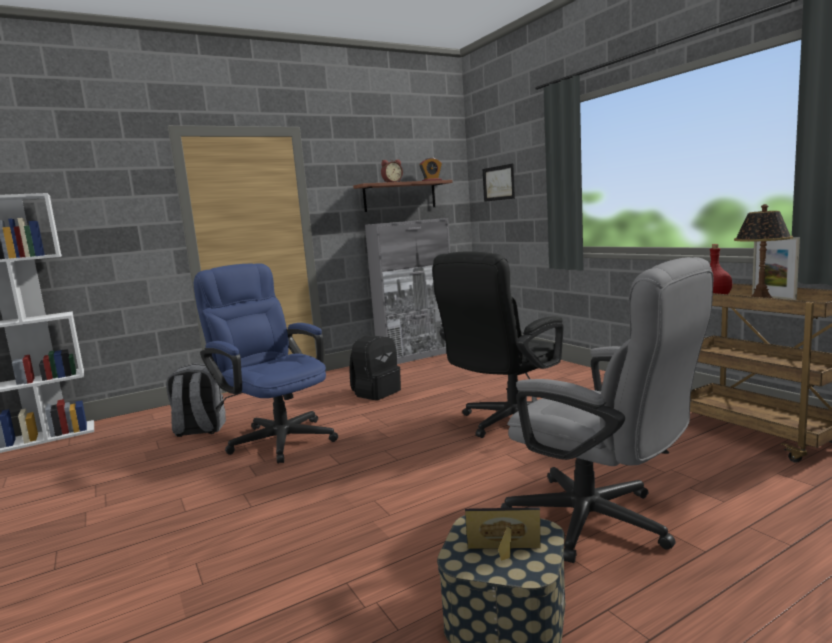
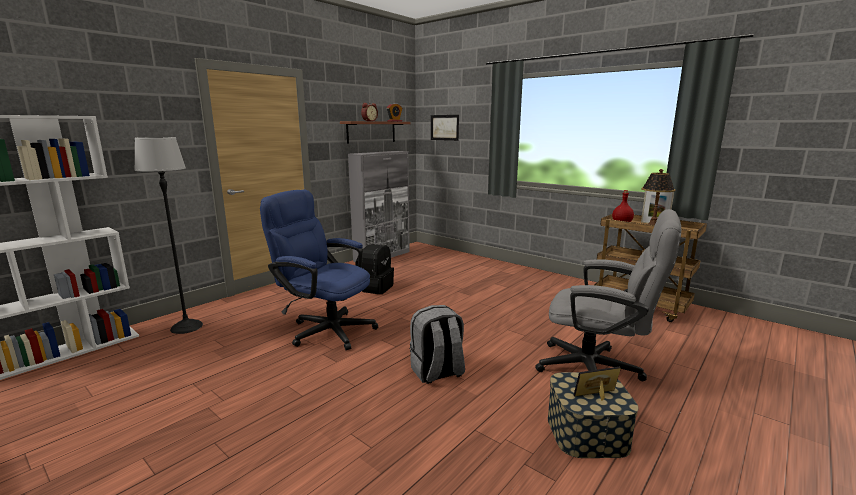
camera: 20 degrees left, 5 degrees up
(143, 425) = (187, 327): none -> floor lamp
(199, 430) = (248, 327): grey backpack -> grey backpack (437, 372)
(506, 423) = (490, 307): black office chair -> none

